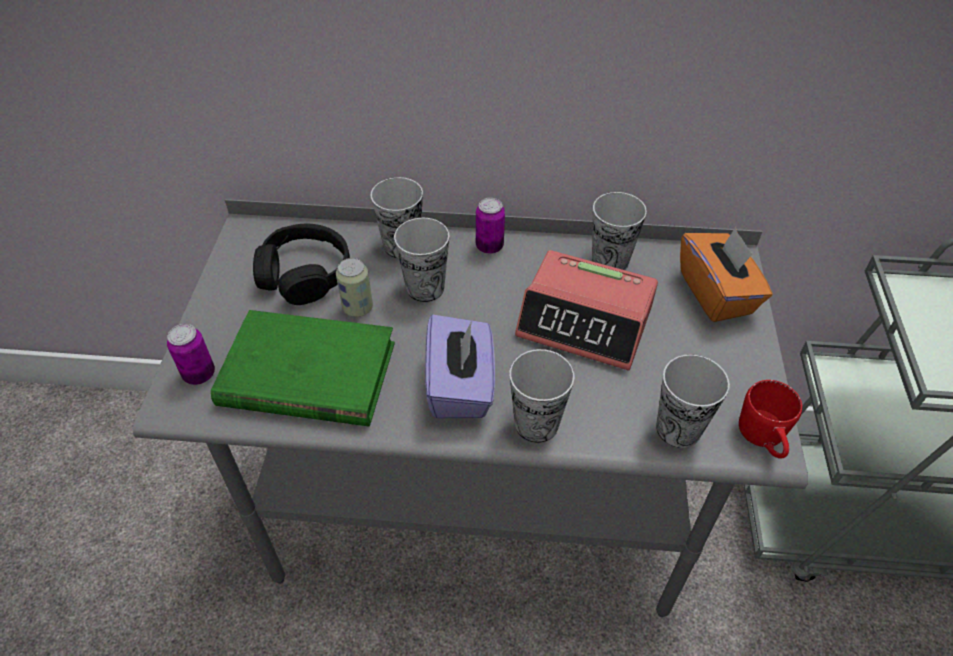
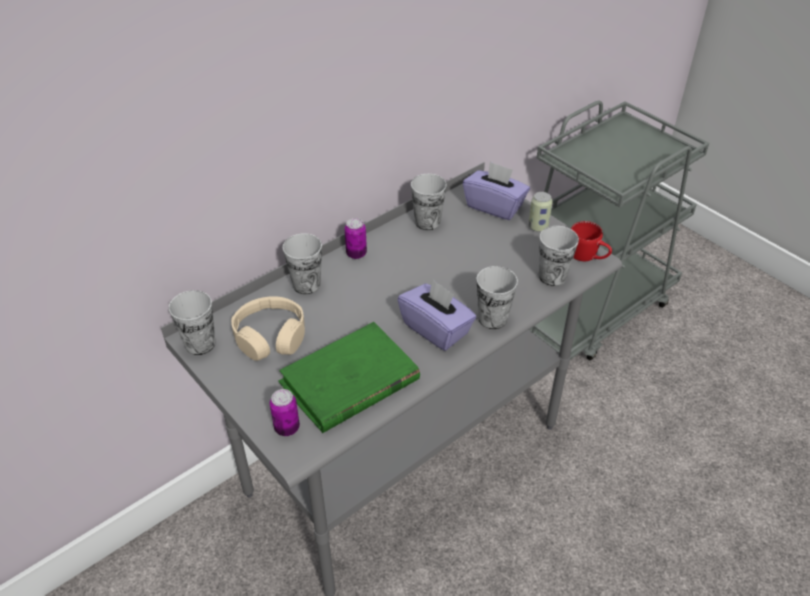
camera: 45 degrees left, 5 degrees down
(305, 274) = (270, 336): black headphones -> beige headphones
(357, 308) = (328, 331): can -> can (538, 227)
(425, 288) = (351, 297): cup -> cup (200, 344)
(585, 321) = (453, 258): alarm clock -> none
(716, 293) = (494, 206): orange tissue box -> purple tissue box

